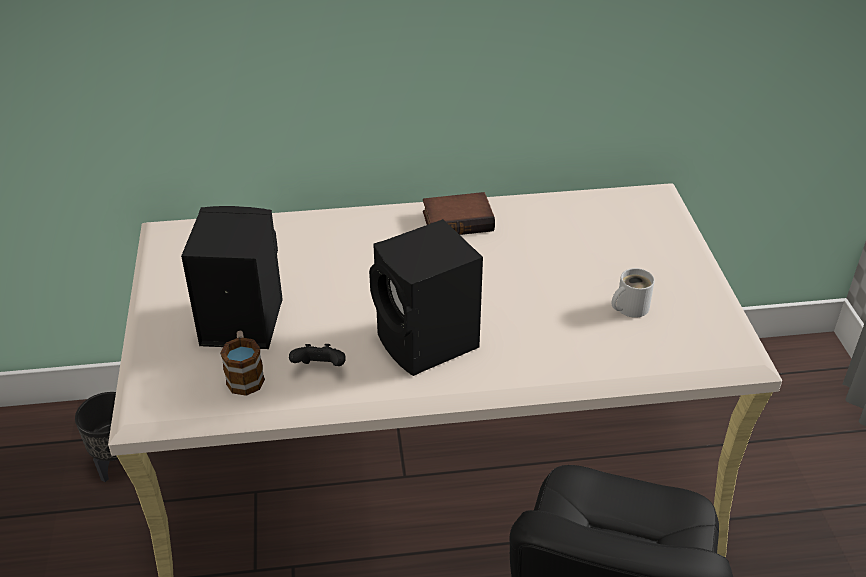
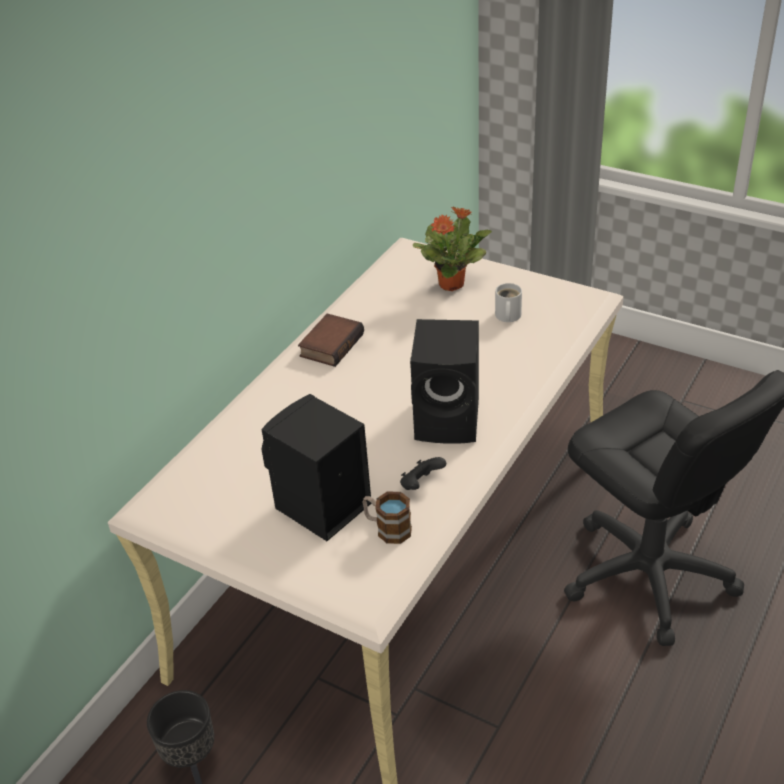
camera: 50 degrees left, 0 degrees up
(635, 247) = (452, 284): none -> potted plant

